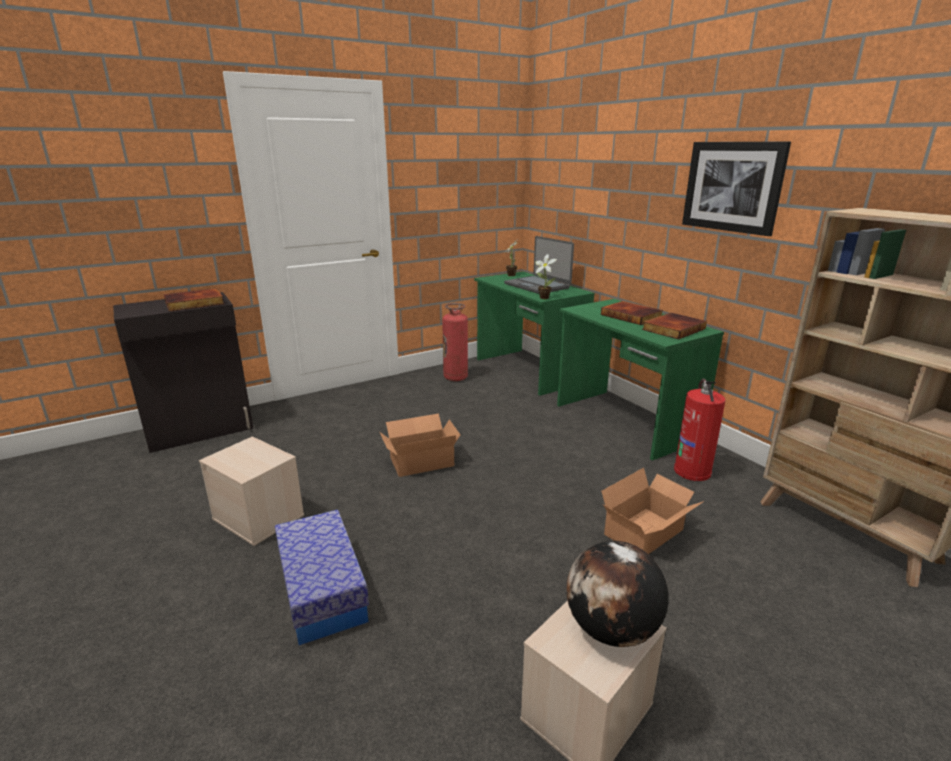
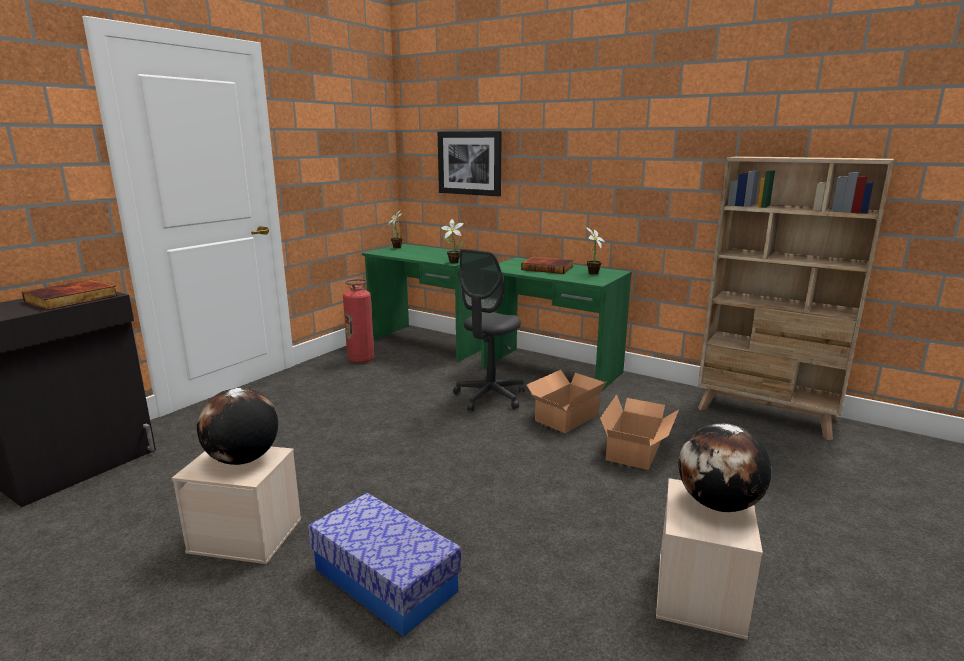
camera: 25 degrees left, 5 degrees down
(253, 457) = (242, 460): none -> globe
(419, 461) = (387, 440): cardboard box -> cardboard box (564, 417)
(537, 286) = (434, 254): laptop -> none
(540, 439) = (490, 397): none -> grey office chair
(672, 329) = (592, 273): book -> potted plant
(692, 470) = (633, 396): fire extinguisher -> none
(733, 187) = (624, 146): picture -> picture (469, 163)

